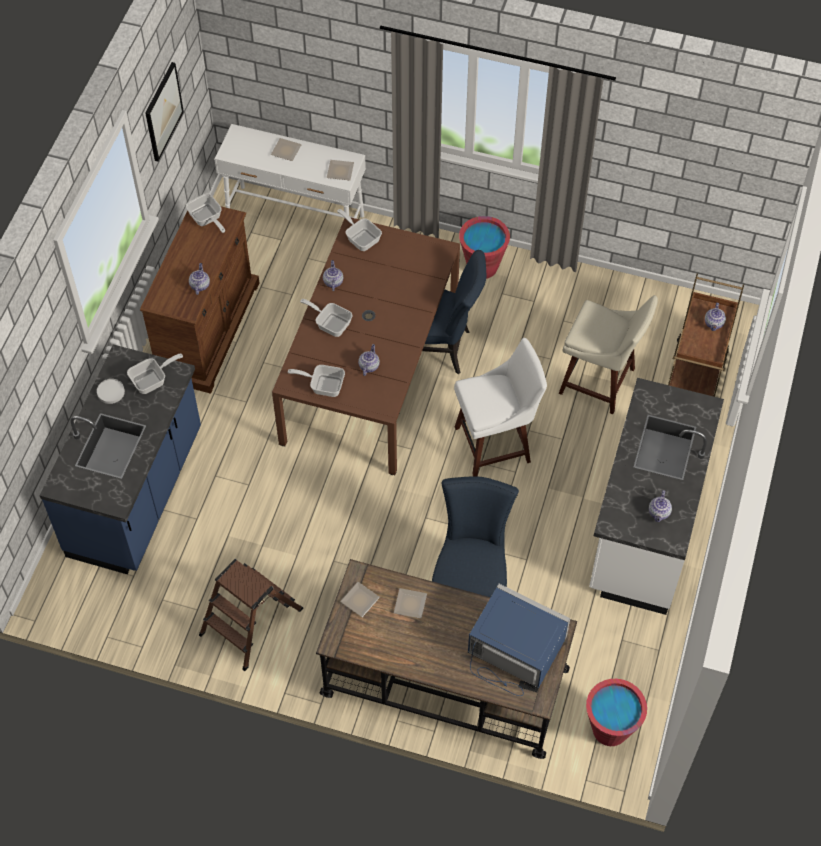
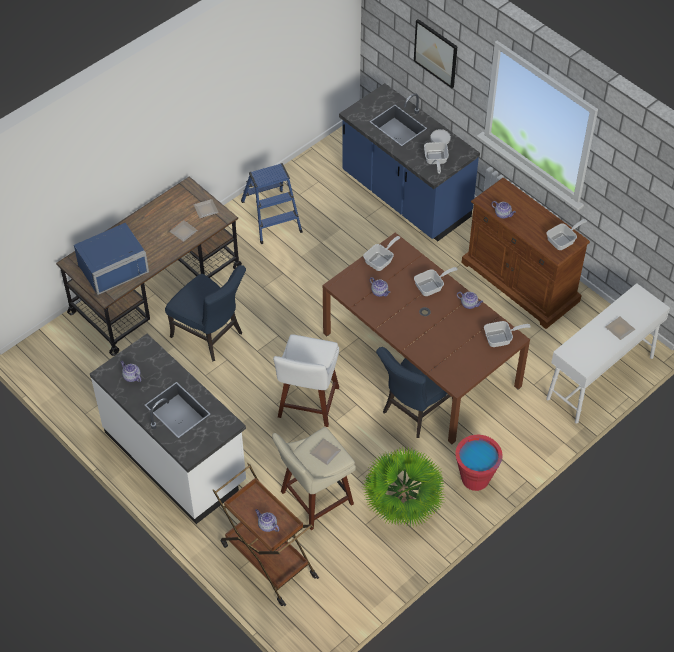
camera: 120 degrees right, 5 degrees down
(163, 111) = (633, 187): picture -> picture (436, 53)
(207, 219) = (563, 241): frying pan -> frying pan turned 150 degrees clockwise
(251, 621) = (271, 216): brown step ladder -> blue step ladder
(339, 170) = (578, 353): plate -> plate (326, 452)
(555, 308) = (402, 507): none -> potted plant
(610, 729) = (57, 358): red bucket -> none

